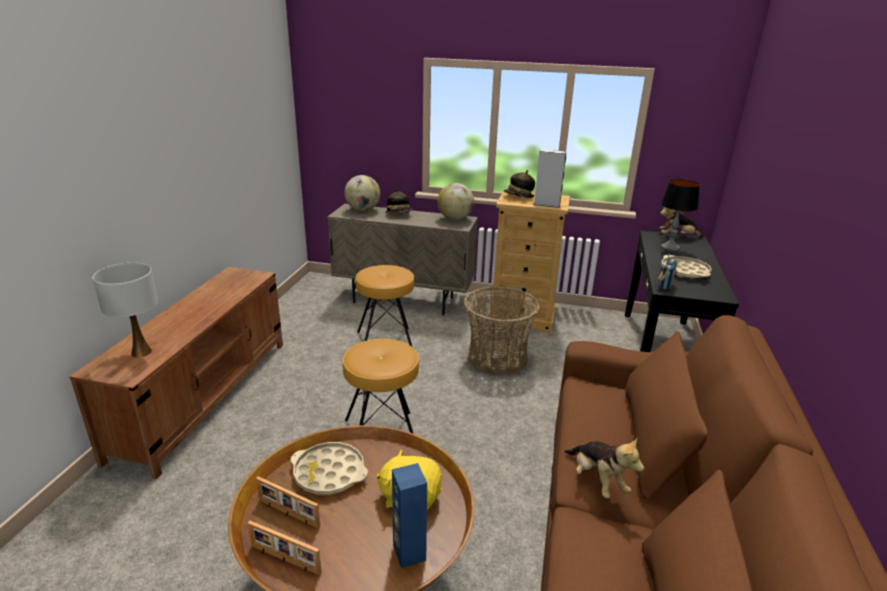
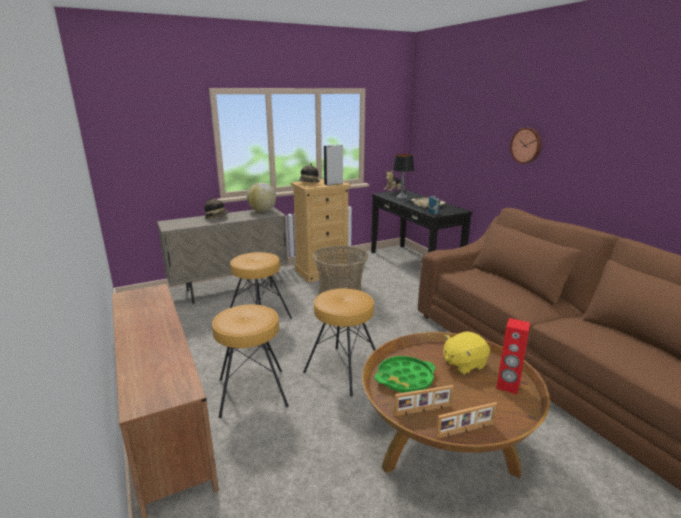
camera: 40 degrees left, 5 degrees down
(141, 352) = (160, 374): white table lamp -> none
(283, 413) = (252, 392): none -> brown stool
(329, 473) = (405, 378): beige tray -> green tray
(363, 210) = (183, 221): globe -> none
(408, 553) = (508, 386): blue speaker -> red speaker
(597, 481) = (531, 306): plush toy -> none
(812, 216) = (526, 145): none -> wall clock

